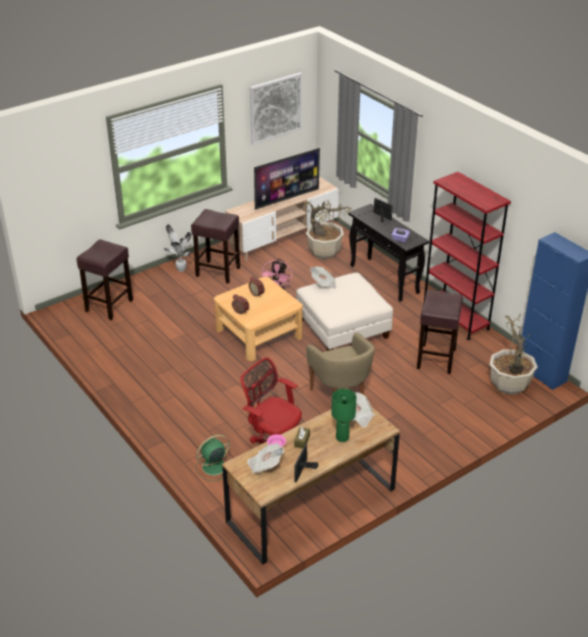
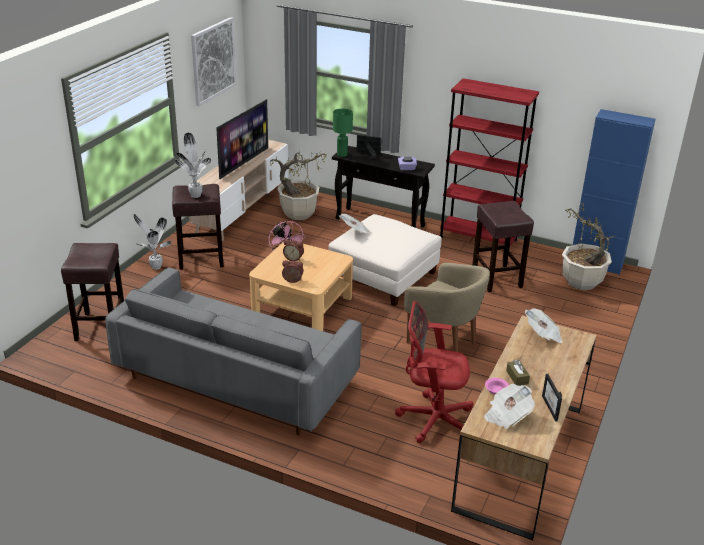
camera: 30 degrees left, 5 degrees down
(166, 375) = (237, 379): none -> grey sofa
(213, 221) = (195, 195): none -> potted plant
(213, 467) = (381, 457): green fan -> none
(342, 438) = (552, 360): green table lamp -> green table lamp (342, 154)

